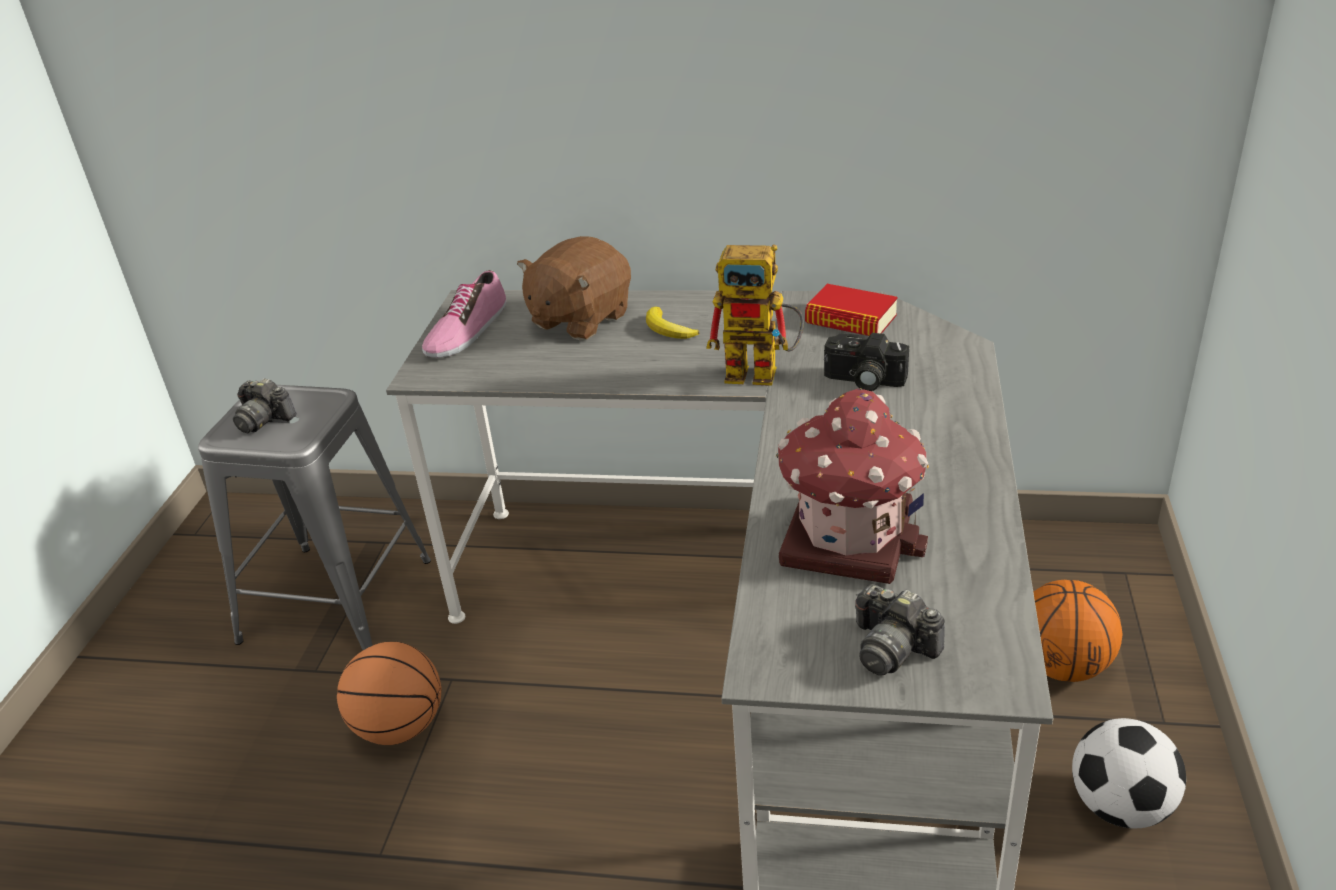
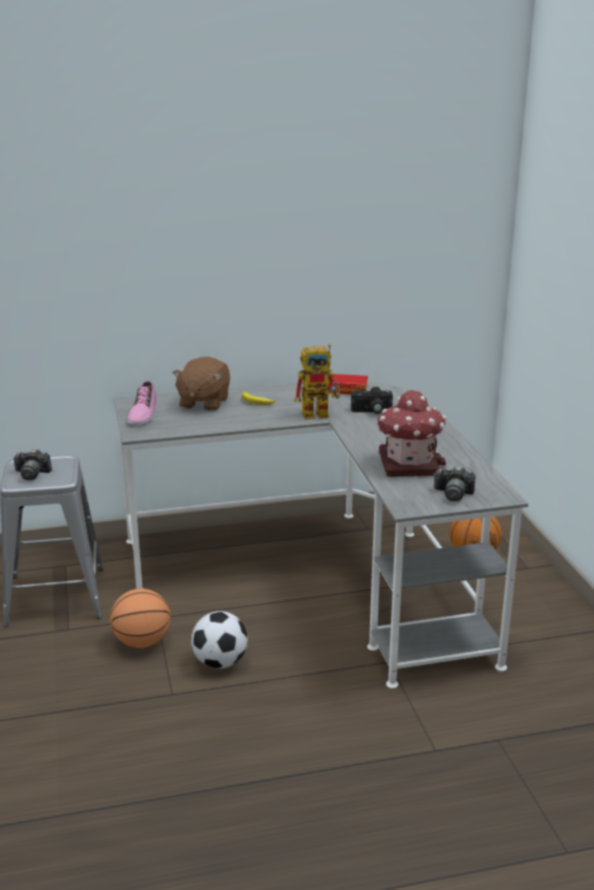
camera: 25 degrees left, 10 degrees down
(1120, 806) = (524, 600): football -> football (220, 662)

